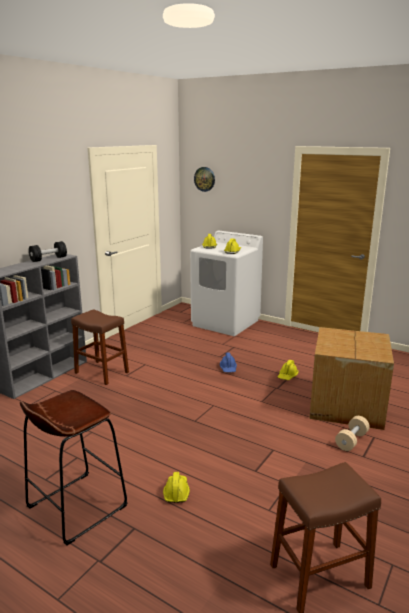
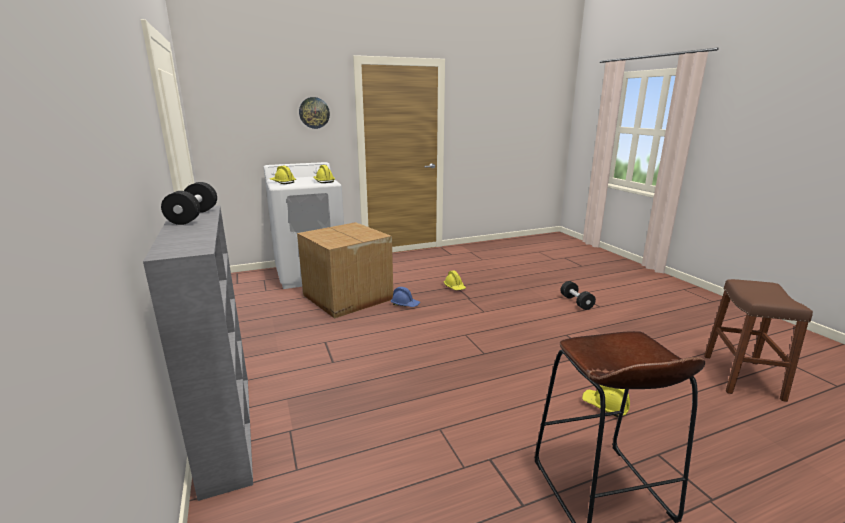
camera: 55 degrees left, 0 degrees up
(101, 372) = (298, 376): brown stool -> none
(204, 179) = (230, 99): wall clock -> wall clock (314, 113)
(345, 406) = (526, 286): cardboard box -> cardboard box (347, 298)
(351, 441) = (576, 302): beige dumbbell -> black dumbbell

